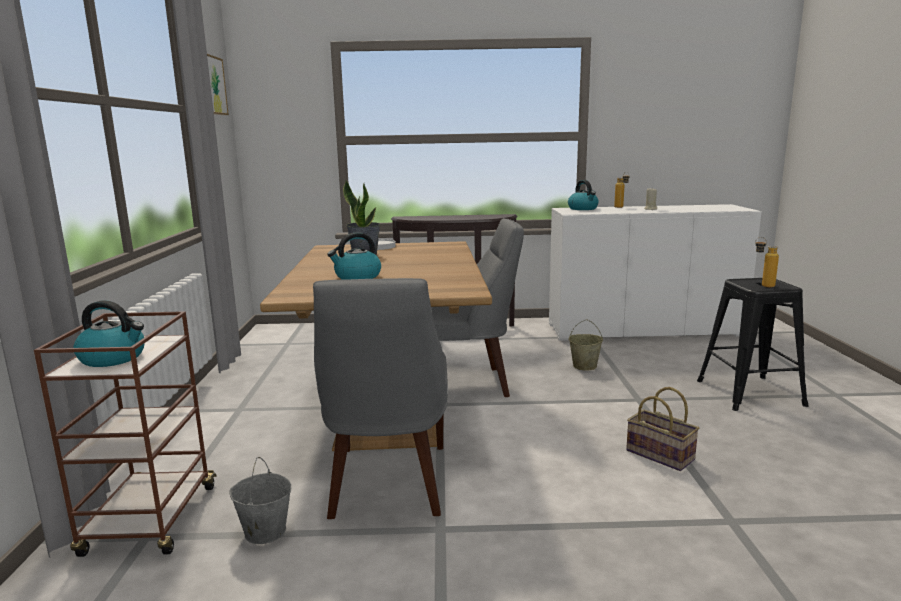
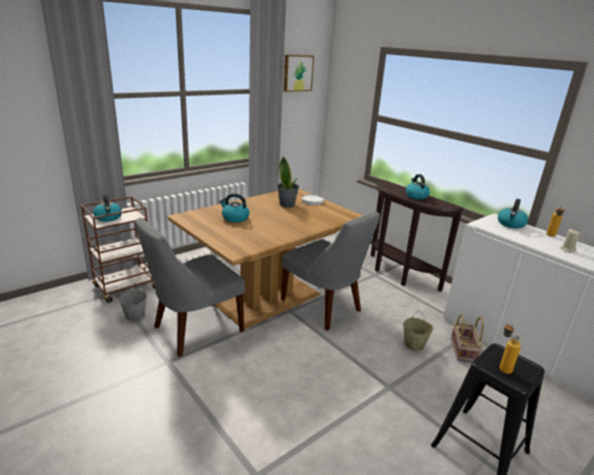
camera: 50 degrees right, 10 degrees up
(461, 217) = (416, 196): none -> kettle
(662, 455) = (315, 421): basket -> basket (464, 351)

